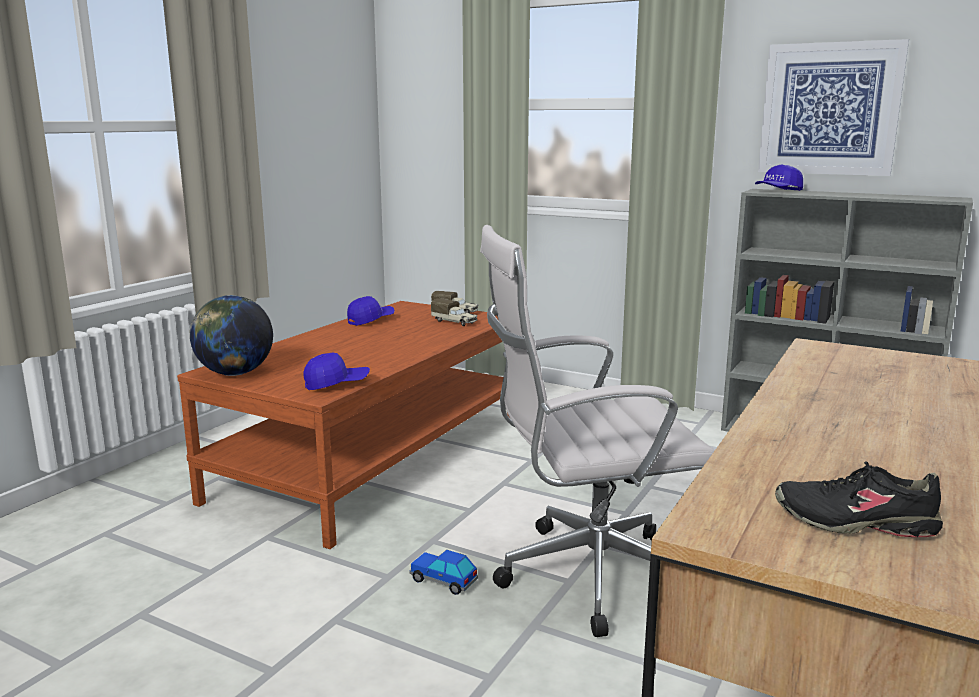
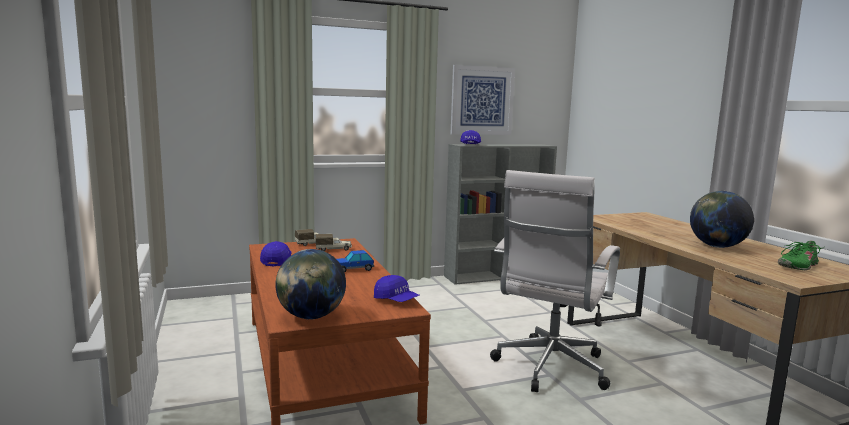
camera: 50 degrees left, 5 degrees down
(336, 384) = (396, 300): blue cap -> blue cap turned 105 degrees clockwise
(443, 581) = (510, 404): toy car -> toy car (353, 269)
(839, 443) = (717, 246): none -> globe
(855, 522) = (797, 266): black shoe -> green shoe

